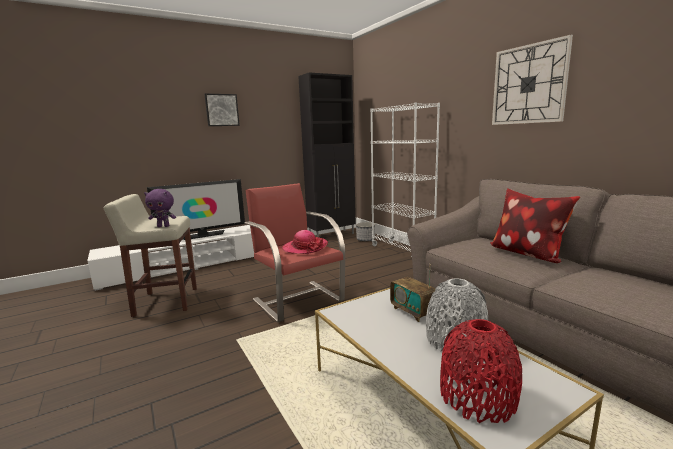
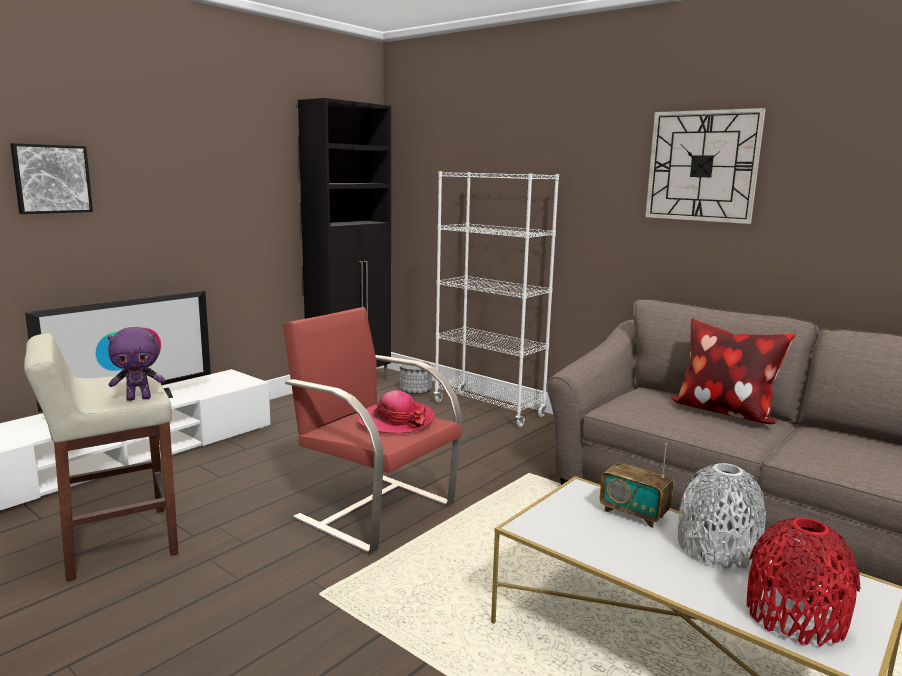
camera: 20 degrees left, 0 degrees up
(222, 110) = (163, 157): picture -> picture (51, 179)

